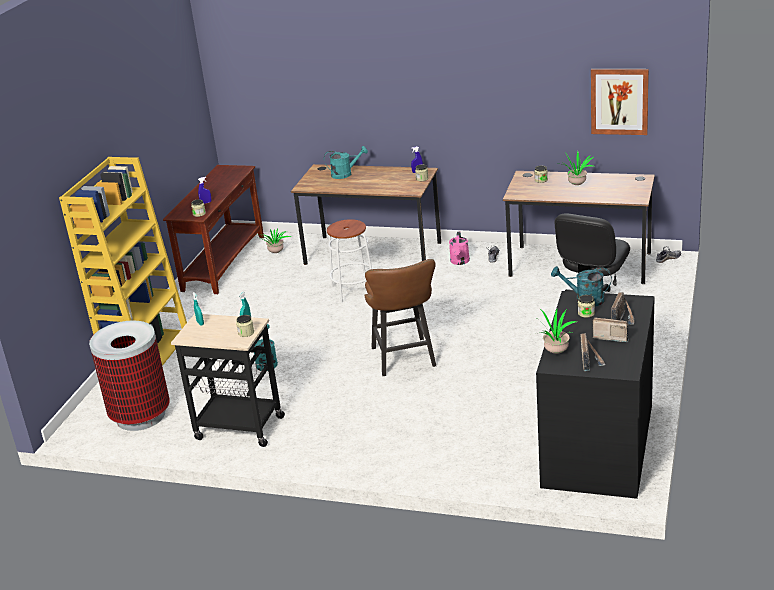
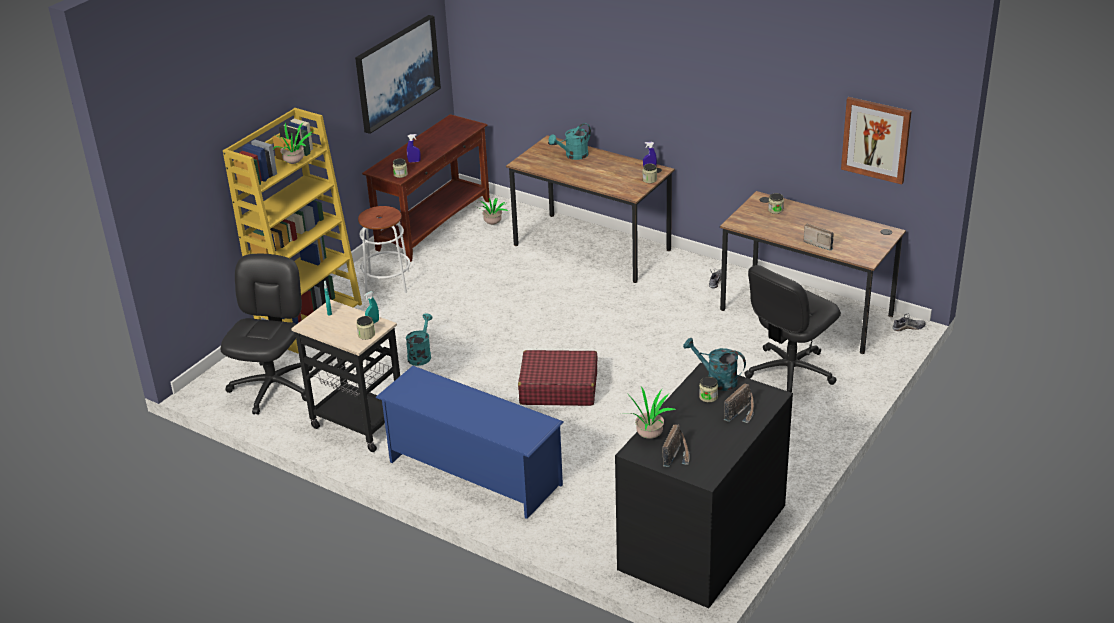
camera: 15 degrees right, 5 degrees up
(141, 416) = (273, 387): trash can -> black office chair
(176, 126) = (396, 72): none -> picture
(345, 174) = (573, 156): turquoise watering can -> turquoise watering can turned 135 degrees clockwise
(353, 290) = (549, 289): white stool -> white stool (387, 282)
(367, 442) = (473, 473): none -> blue shoe rack
(405, 361) = (558, 388): brown stool -> red suitcase
(459, 262) = (677, 279): pink watering can -> none
(576, 184) = (811, 224): potted plant -> potted plant (294, 162)
(610, 336) = (715, 431): radio -> radio (819, 243)

